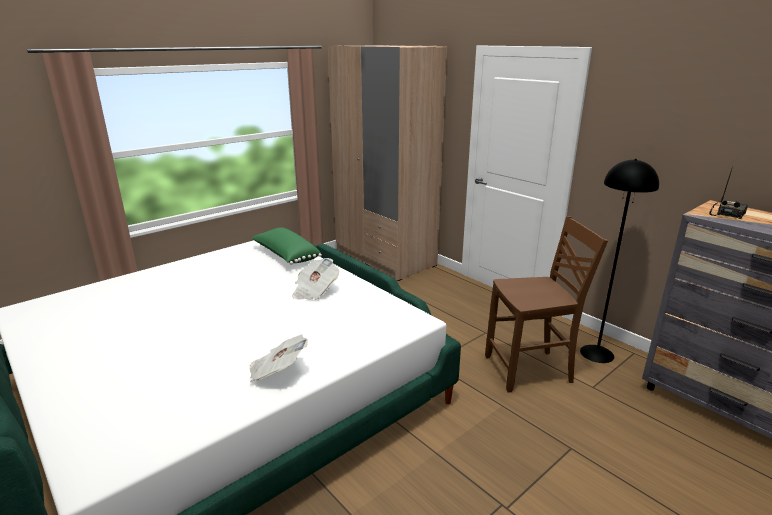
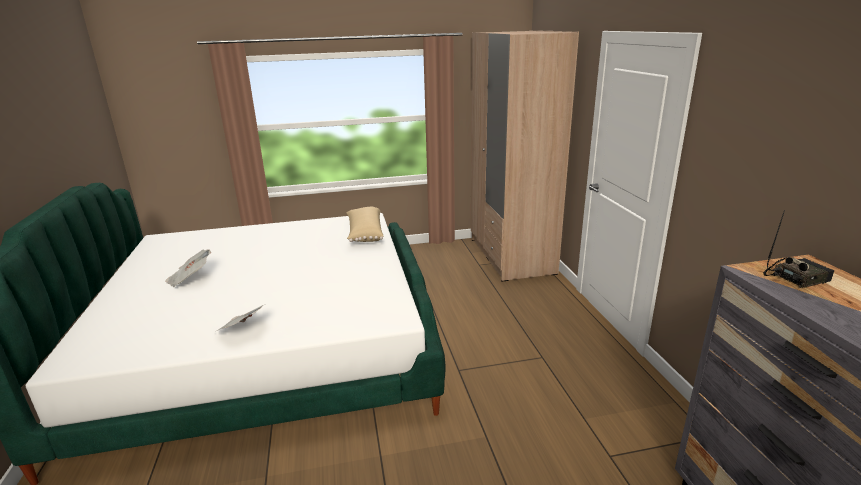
camera: 30 degrees right, 0 degrees up
(286, 255) = (364, 233): green pillow -> beige pillow
(314, 291) = (349, 270): newspaper -> newspaper (190, 279)
(530, 370) = (553, 412): brown chair -> none
(597, 353) = (655, 421): black floor lamp -> none

